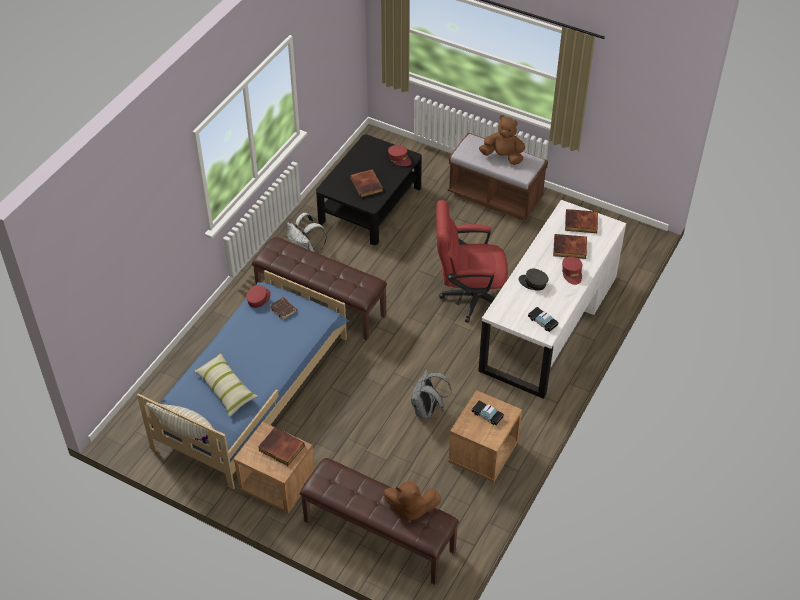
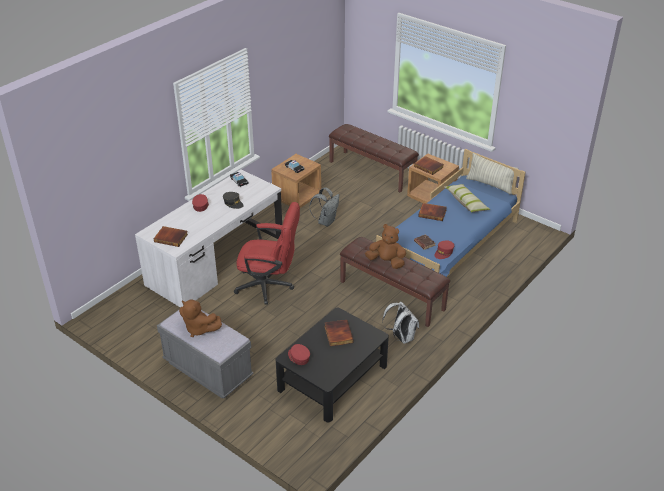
camera: 170 degrees left, 10 degrees down
(410, 509) = (355, 137): brown plush toy -> brown plush toy (386, 262)
(495, 196) = (208, 370): brown bench -> grey bench
(569, 248) = (192, 221): book -> book (432, 213)

